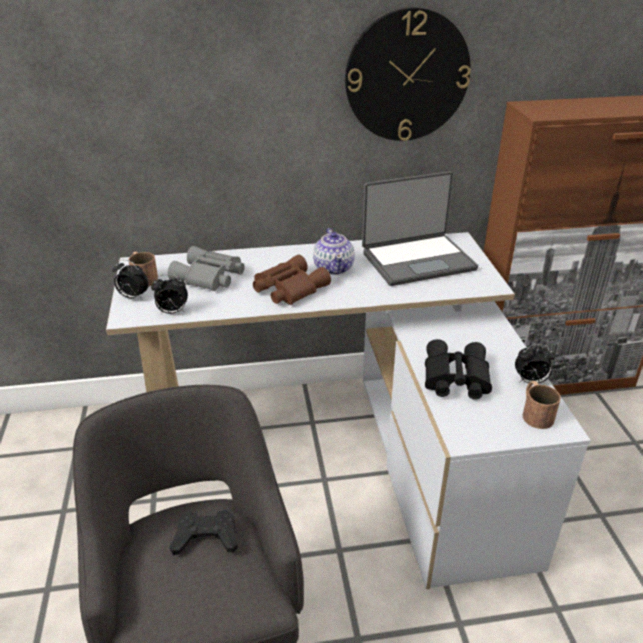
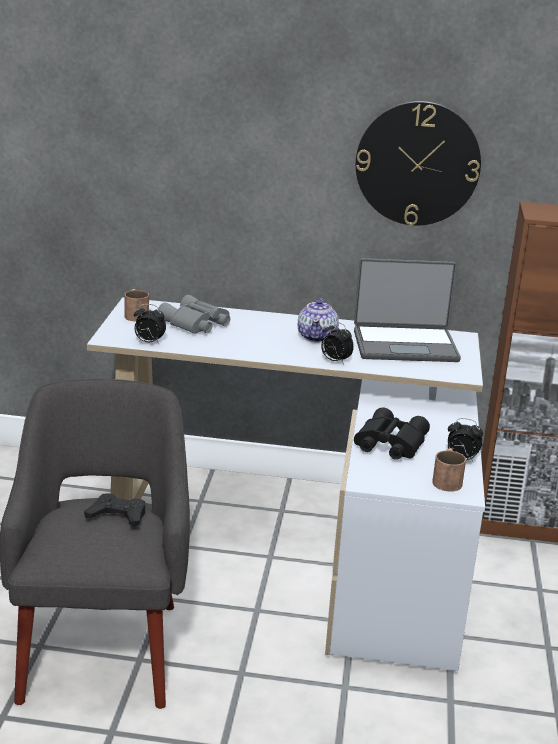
camera: 15 degrees right, 10 degrees down
(133, 297) = (120, 326): alarm clock -> alarm clock (334, 361)
(288, 288) = (263, 344): brown binoculars -> none

